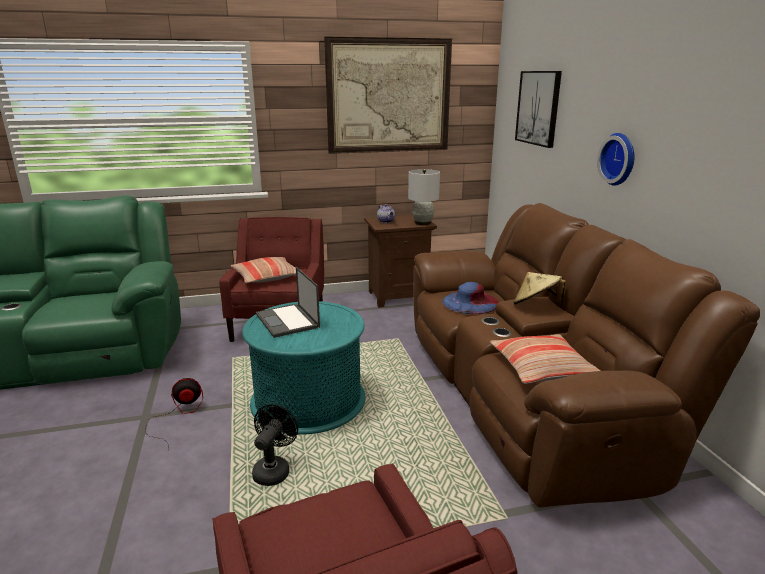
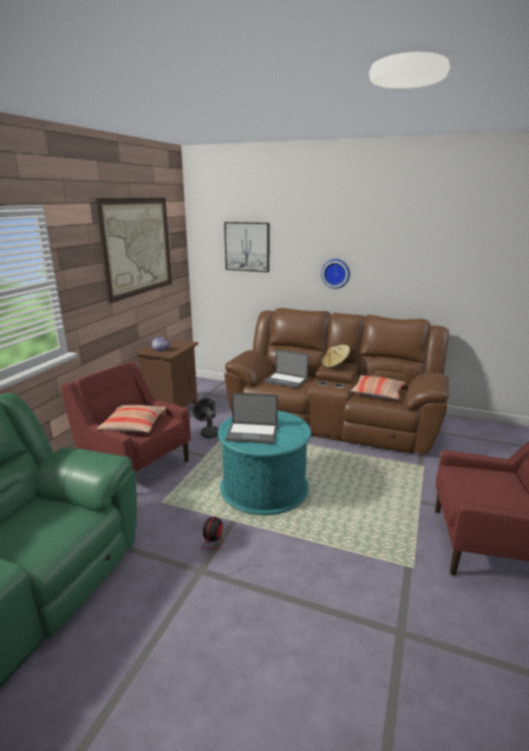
camera: 55 degrees left, 0 degrees up
(274, 469) = (329, 524): black fan -> black fan (208, 433)
(423, 223) = (186, 343): white table lamp -> none
(470, 302) = (286, 380): blue hat -> laptop

